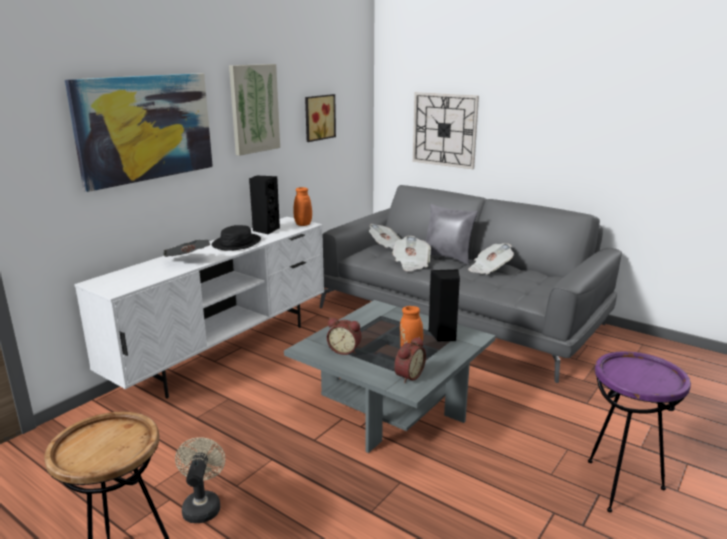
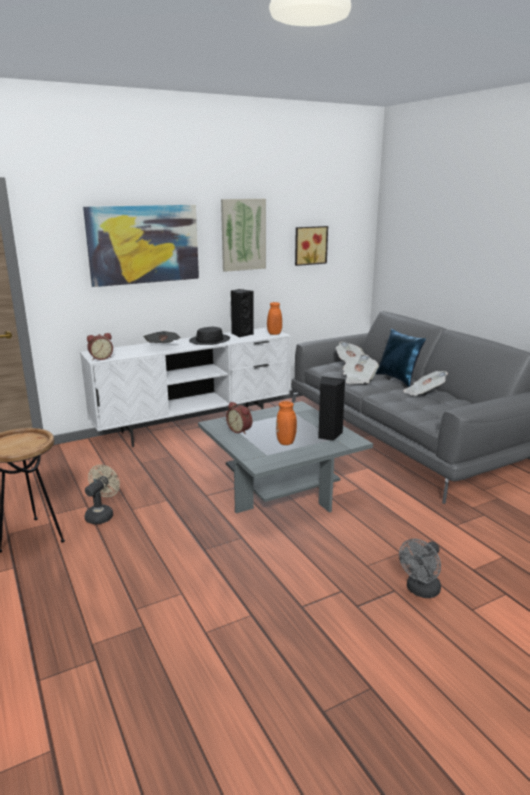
camera: 25 degrees right, 0 degrees up
(407, 375) = (267, 455): alarm clock -> alarm clock (101, 358)
(444, 130) = (426, 262): wall clock -> none
(447, 257) = (398, 379): grey pillow -> blue pillow
(620, 486) = (420, 591): purple side table -> grey fan

